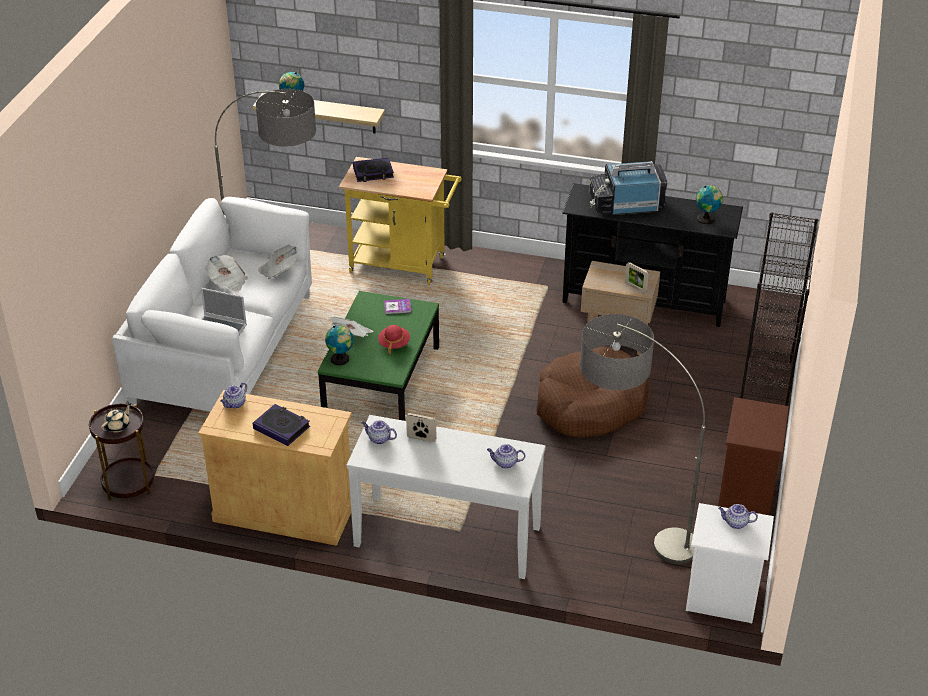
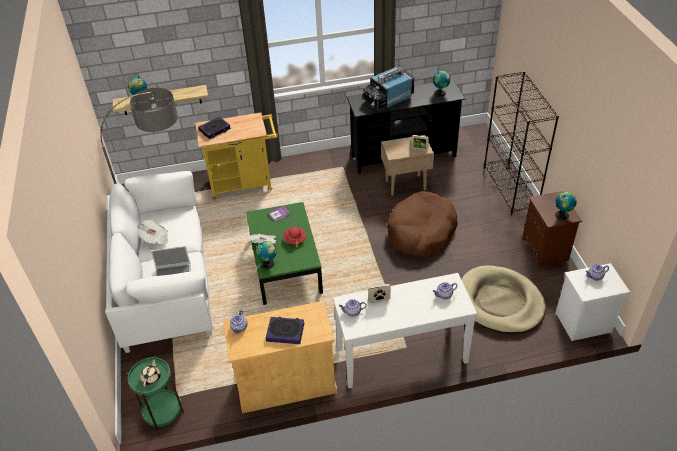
camera: 25 degrees left, 5 degrees up
(128, 483) = (163, 411): brown side table -> green side table
(278, 270) = (185, 217): newspaper -> none
(626, 528) = (500, 302): floor lamp -> beige dog bed
(760, 435) = (562, 215): none -> globe

